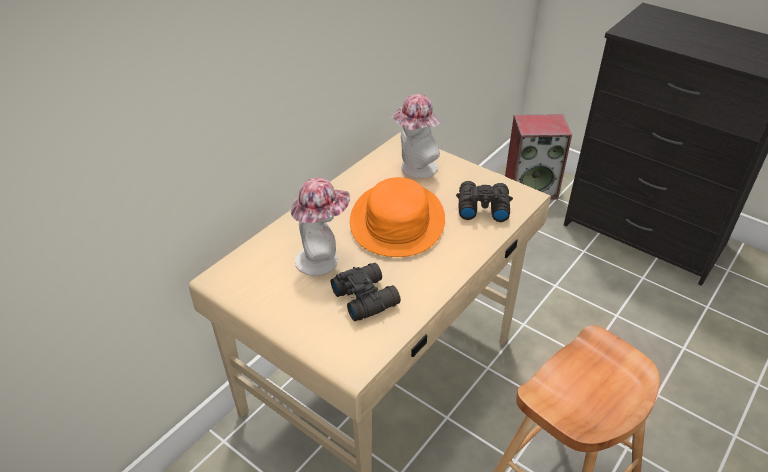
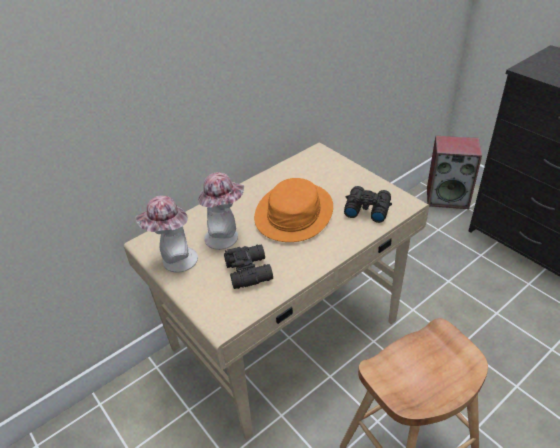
camera: 15 degrees right, 0 degrees up
(415, 169) = (321, 173): hat -> hat (175, 261)

